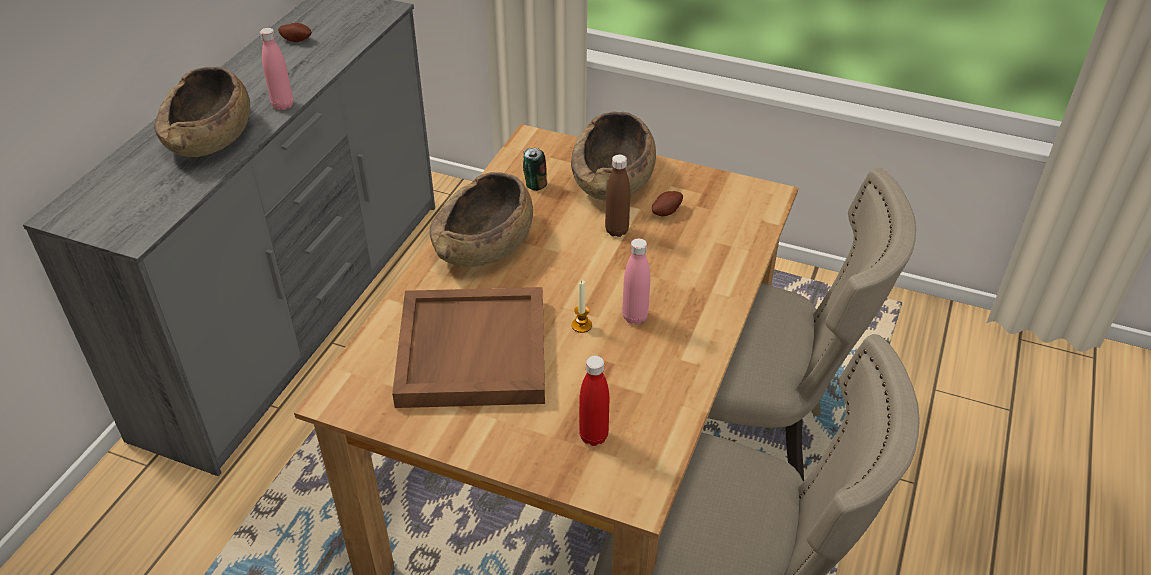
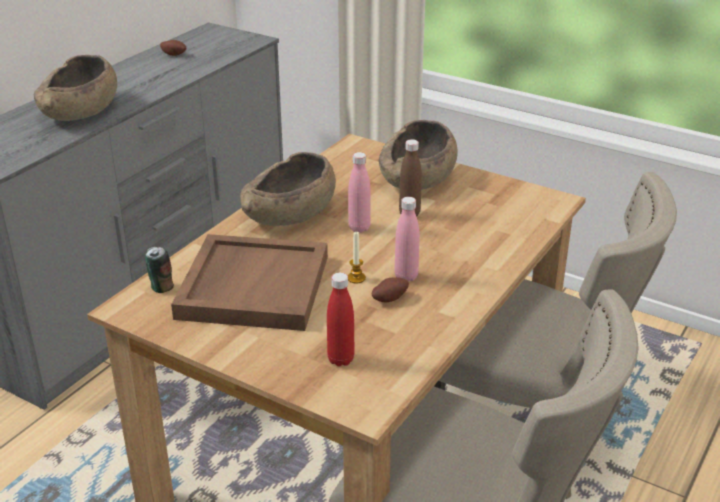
camera: 10 degrees right, 10 degrees down
(283, 105) = (147, 95): pink bottle -> pink bottle (359, 228)
(534, 185) = (347, 176): can -> can (161, 287)
(665, 211) = (458, 204): potato -> potato (389, 298)

